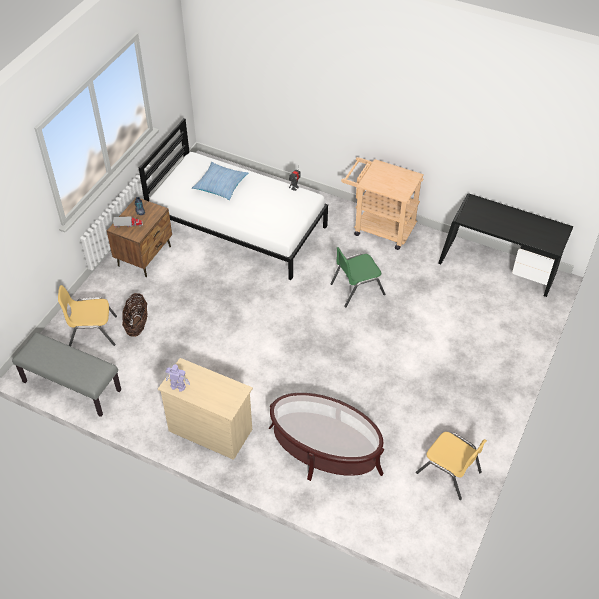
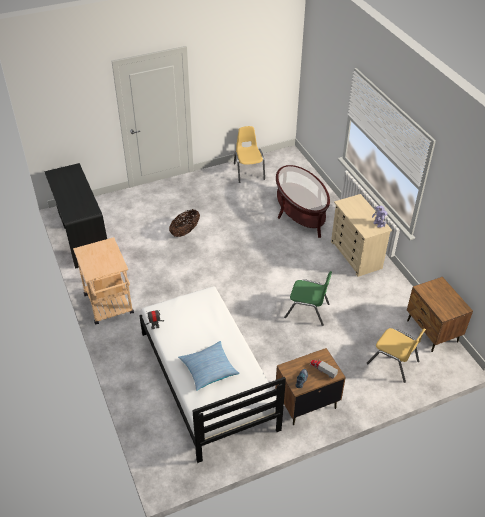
camera: 140 degrees left, 5 degrees down
(71, 386) = (432, 331): grey bench -> brown nightstand
(137, 324) = (355, 347): basket -> basket (185, 231)
(357, 289) = (181, 277): green chair -> green chair (307, 310)

